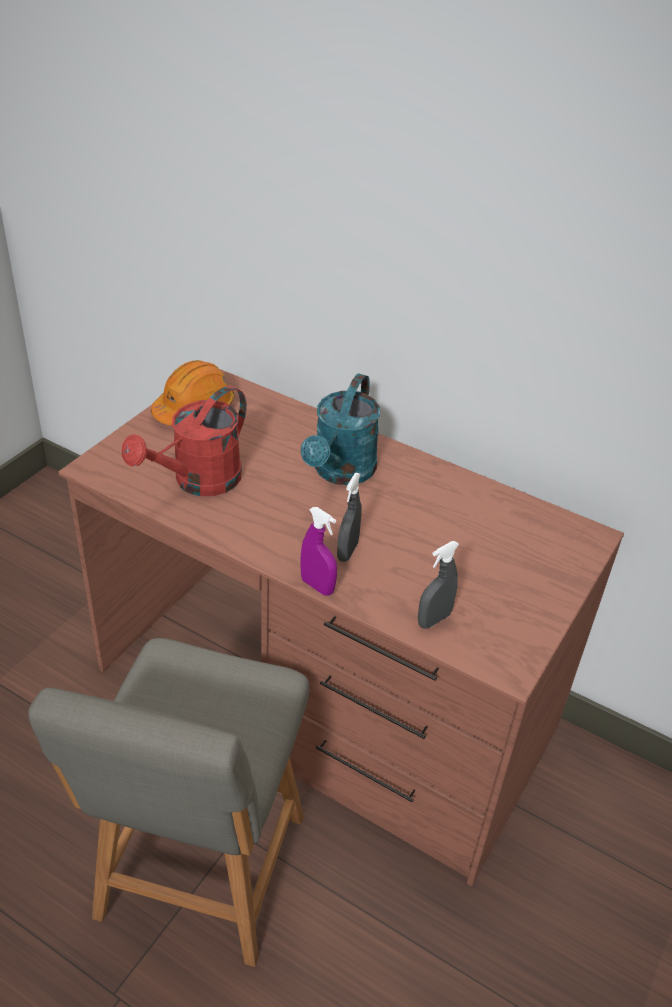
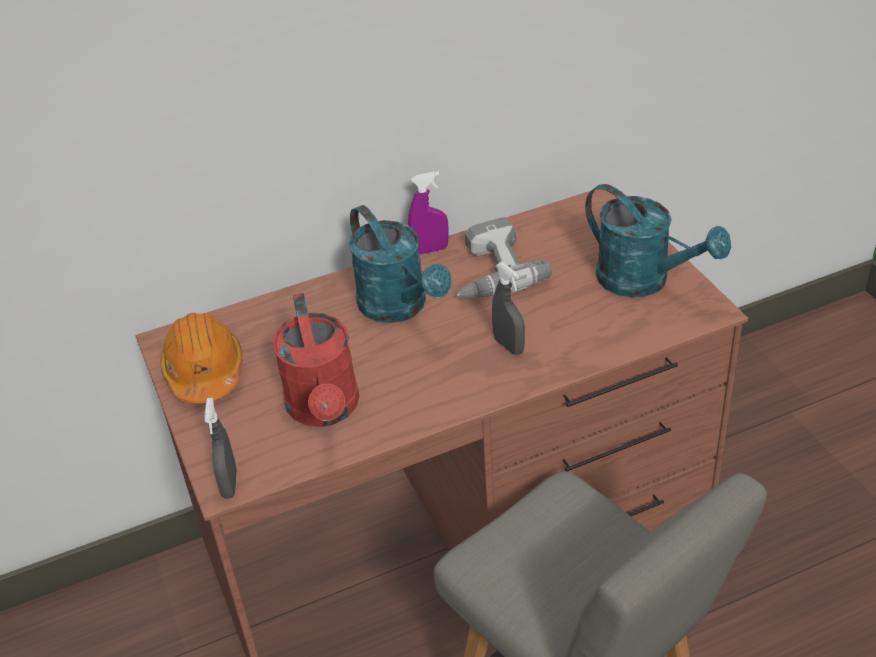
camera: 50 degrees left, 0 degrees up
(317, 586) = (538, 382): purple spray bottle -> purple spray bottle (430, 250)
(429, 504) = (489, 271): none -> power drill
(434, 619) = (629, 328): grey spray bottle -> grey spray bottle (229, 484)
(508, 606) = (644, 281): none -> turquoise watering can

